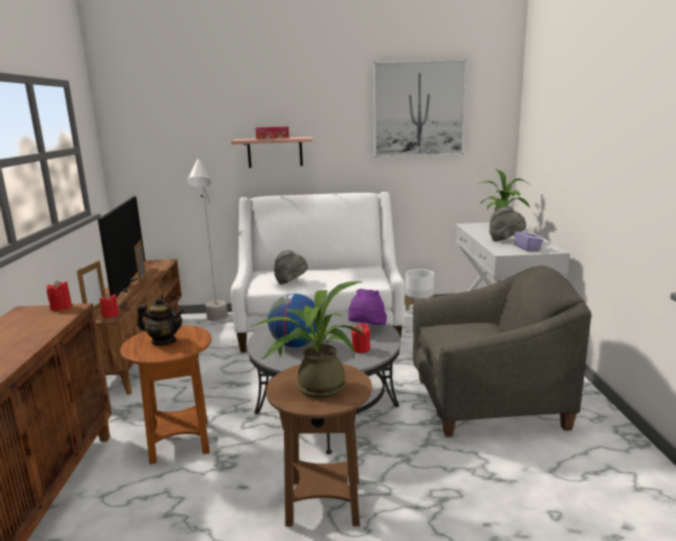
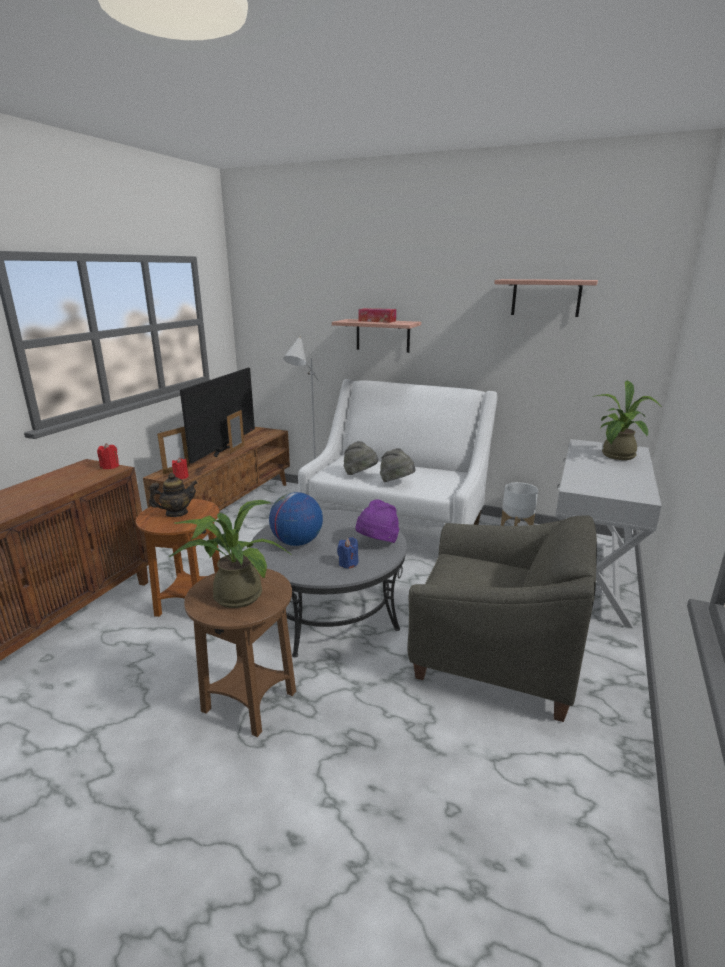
camera: 25 degrees right, 5 degrees up
(164, 341) = (176, 513): teapot -> teapot turned 60 degrees counterclockwise
(361, 349) = (348, 563): red candle -> blue candle
(419, 109) = (546, 297): picture -> shelf
(506, 240) = (600, 472): grey hat -> grey hat (397, 483)
(527, 248) = (614, 488): purple tissue box -> none

